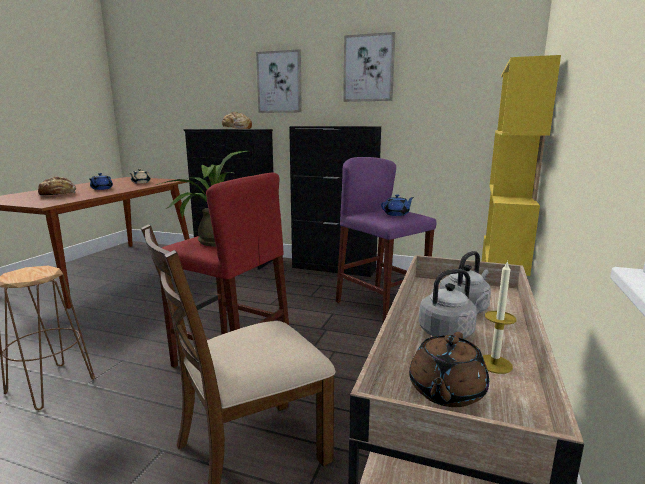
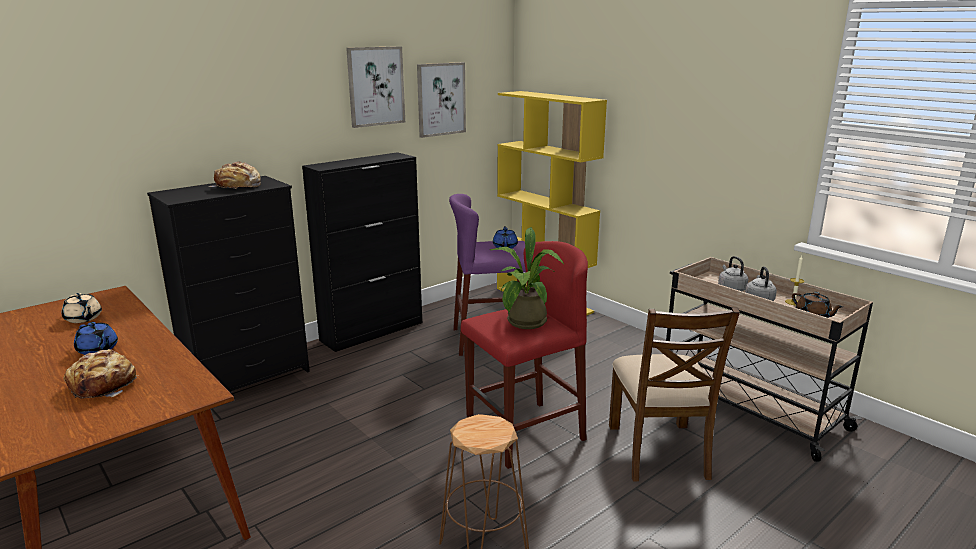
camera: 60 degrees left, 5 degrees up
(279, 82) = (263, 108): picture -> picture (441, 99)

